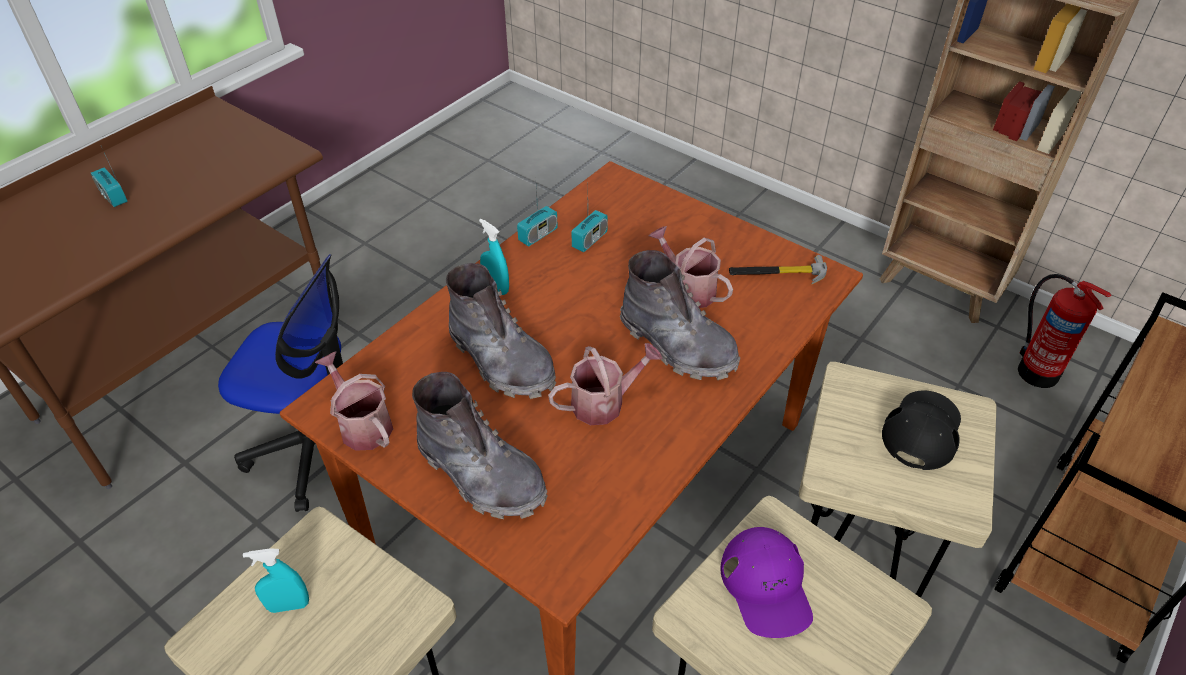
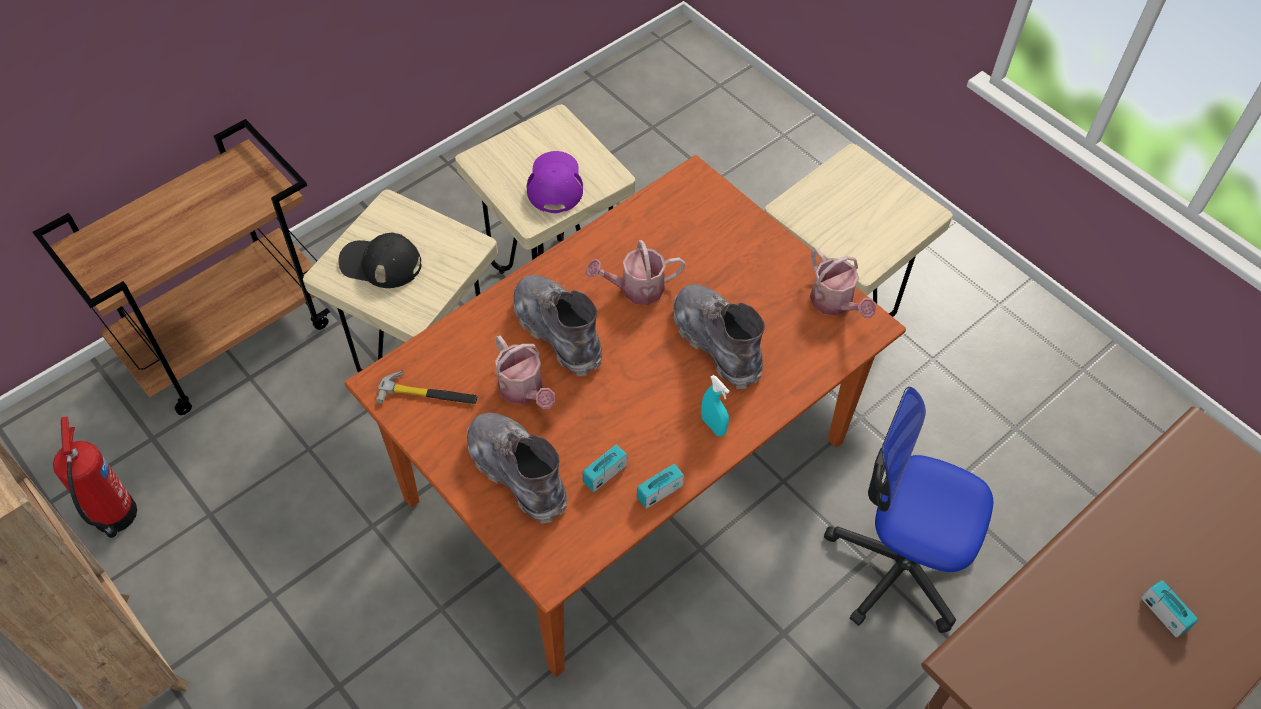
camera: 170 degrees left, 10 degrees up
(288, 605) = (875, 223): turquoise spray bottle -> none
(481, 474) = (741, 249): grey boot -> grey boot (517, 472)
(922, 431) = (380, 263): black cap -> black cap turned 60 degrees clockwise

